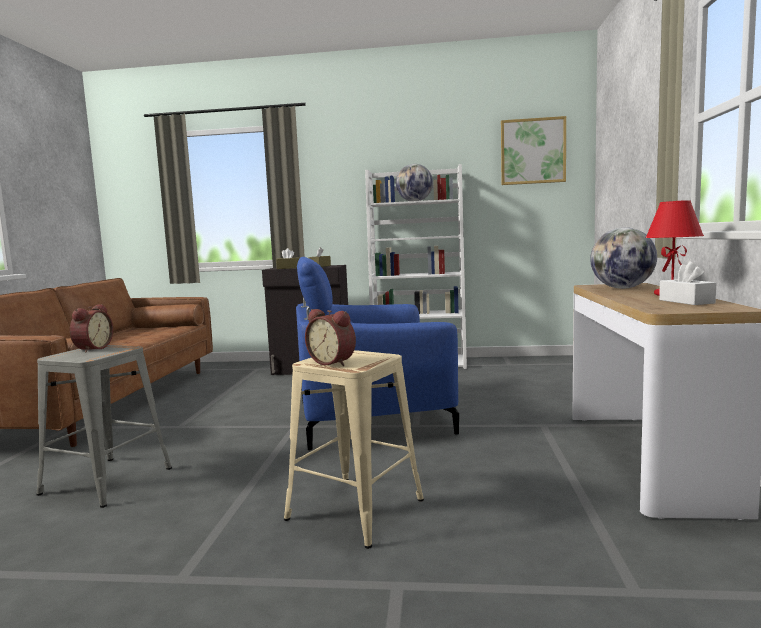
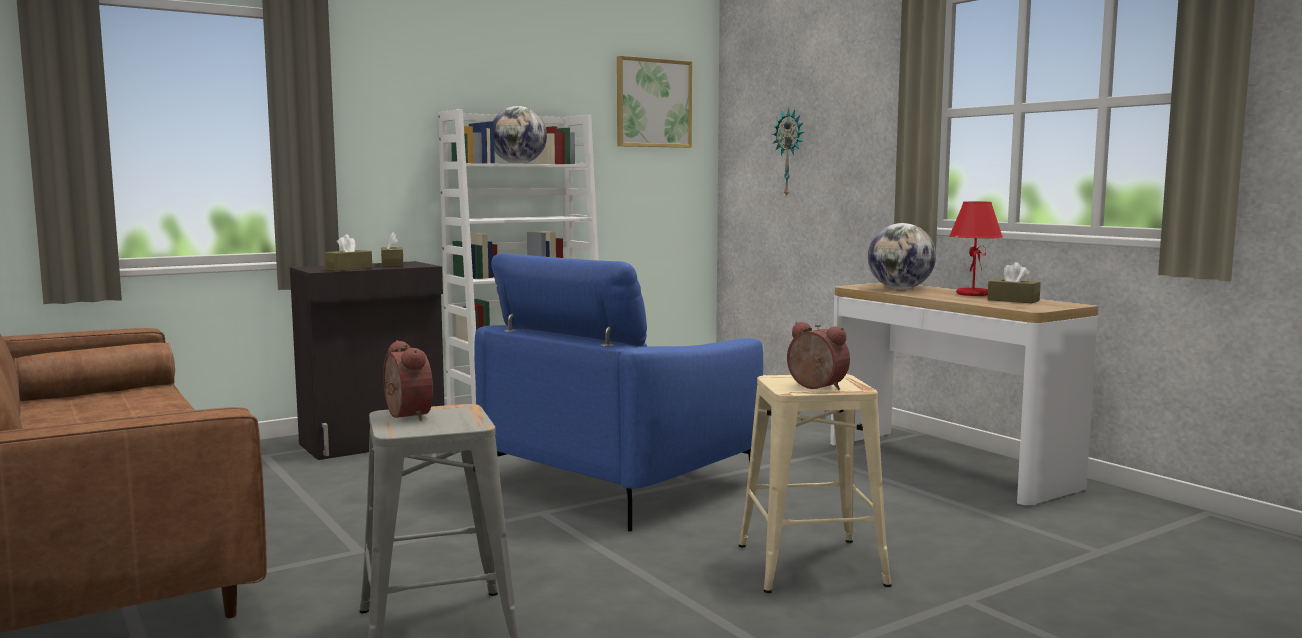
camera: 40 degrees left, 0 degrees up
(333, 362) = (815, 387): alarm clock -> alarm clock turned 135 degrees counterclockwise
(621, 177) = (790, 153): none -> wall clock
(686, 301) = (1013, 300): white tissue box -> brown tissue box

